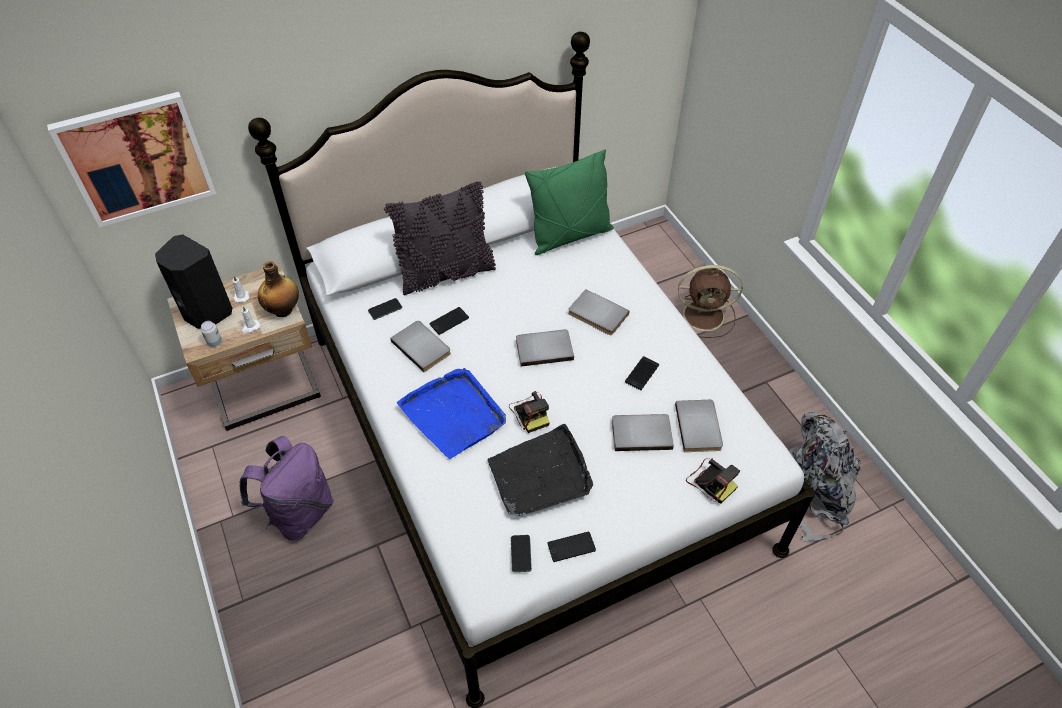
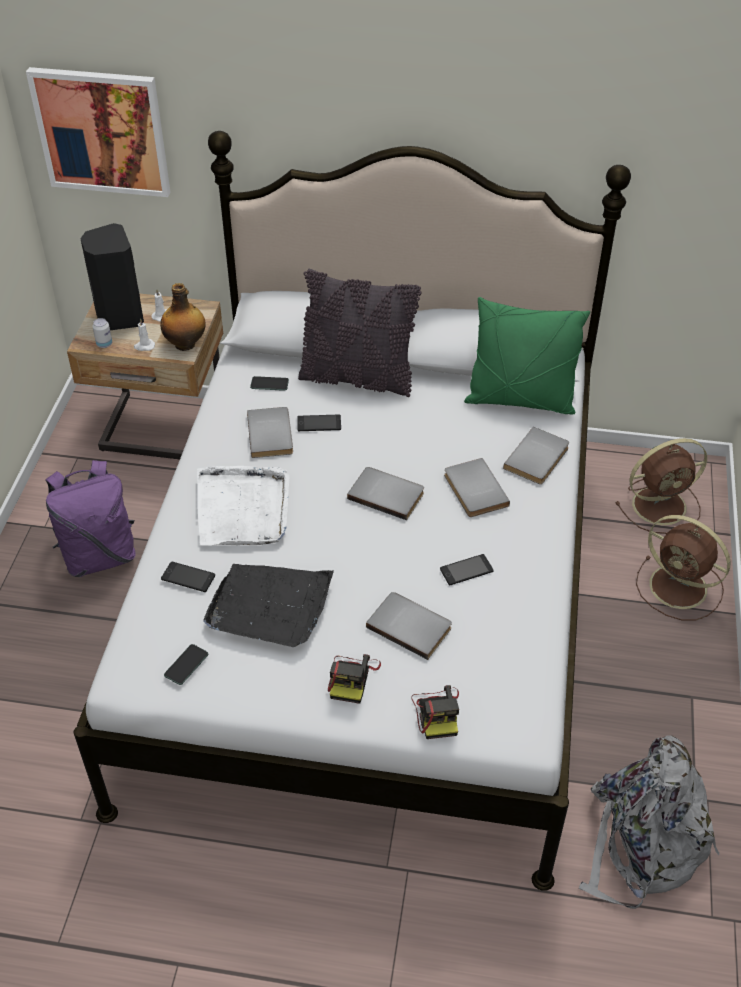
camera: 35 degrees right, 5 degrees down
(454, 414) = (243, 509): blue tray -> white tray
(530, 413) = (315, 546): camera -> camera (352, 678)
(571, 547) = (238, 688): phone -> phone (188, 577)
(652, 266) = (661, 505): none -> brown fan
(700, 427) = (478, 655): grey book -> grey book (538, 458)

